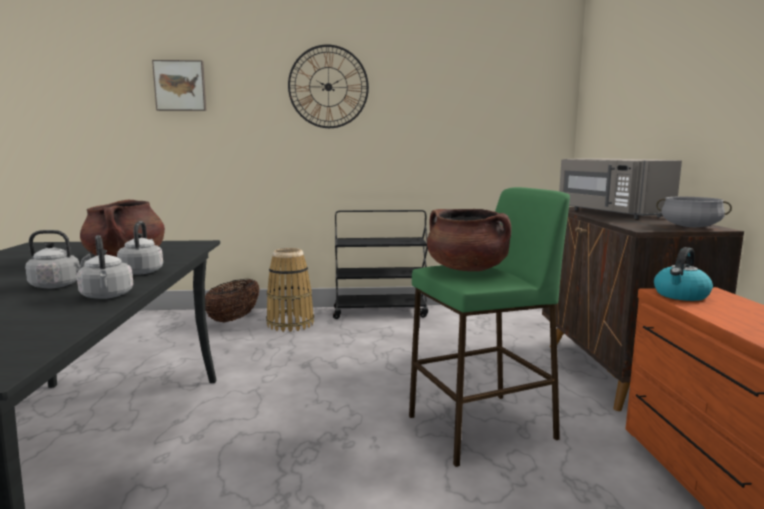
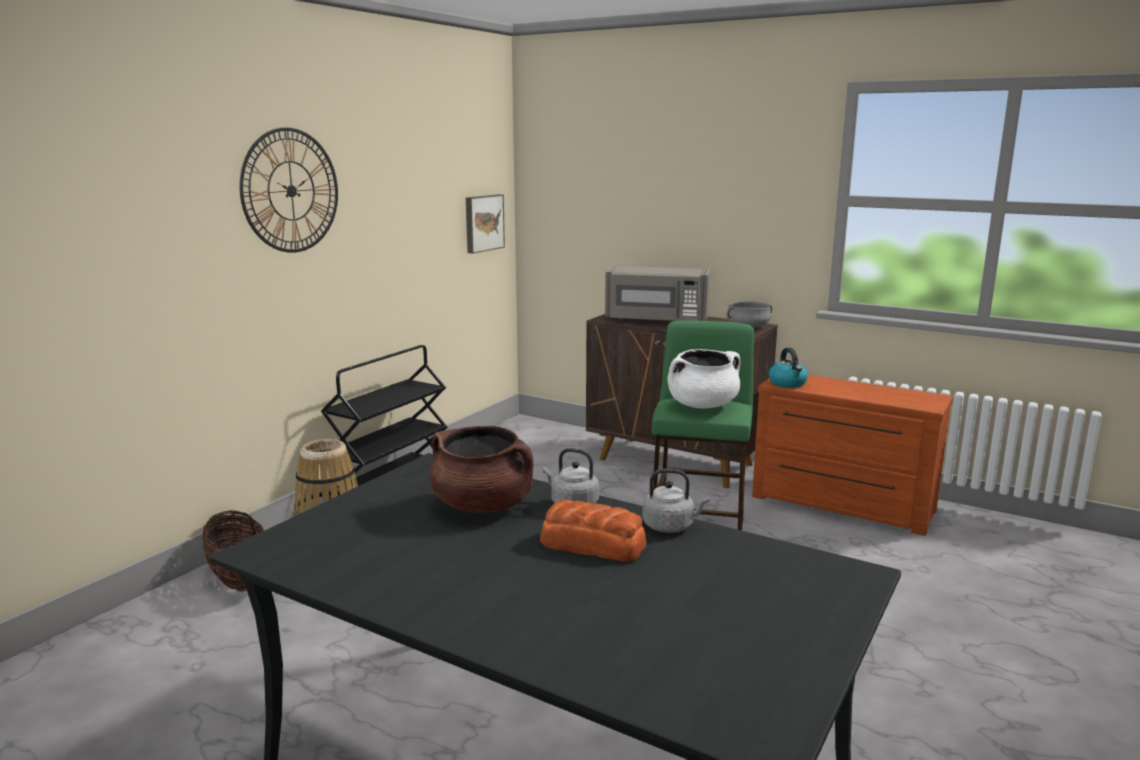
camera: 55 degrees left, 5 degrees up
(58, 285) = (592, 544): grey kettle -> bread
(180, 86) = (69, 206): picture -> picture (483, 223)
(467, 269) = (702, 405): brown cooking pot -> white cooking pot

